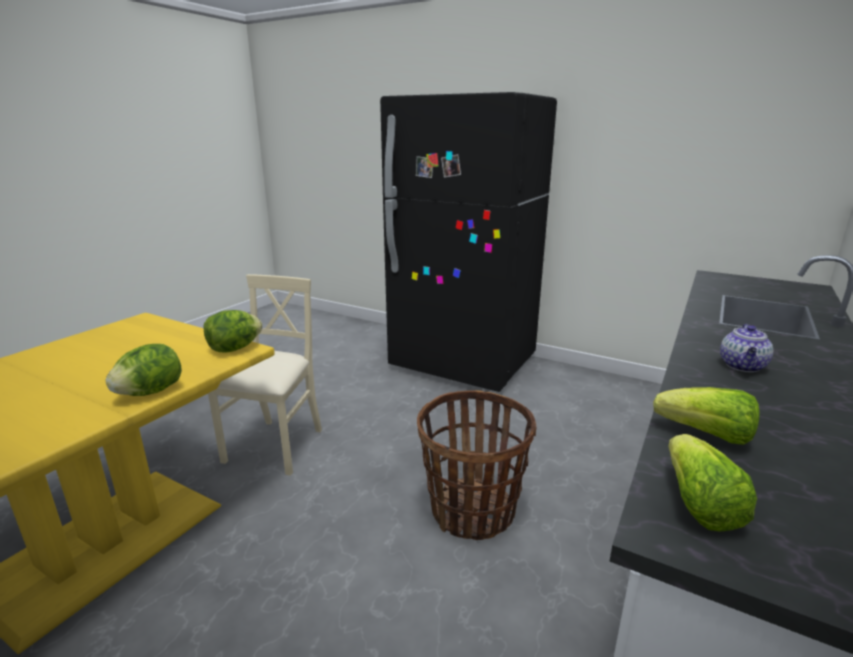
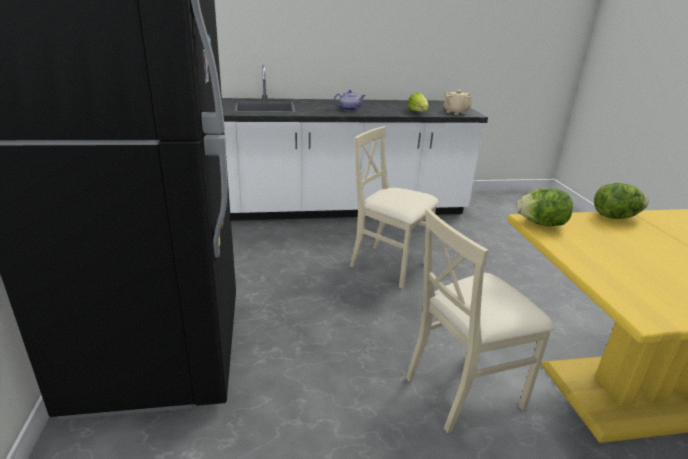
camera: 130 degrees left, 5 degrees up
(472, 512) = (389, 265): basket -> beige chair
(698, 504) = (455, 112): lettuce -> beige teapot

